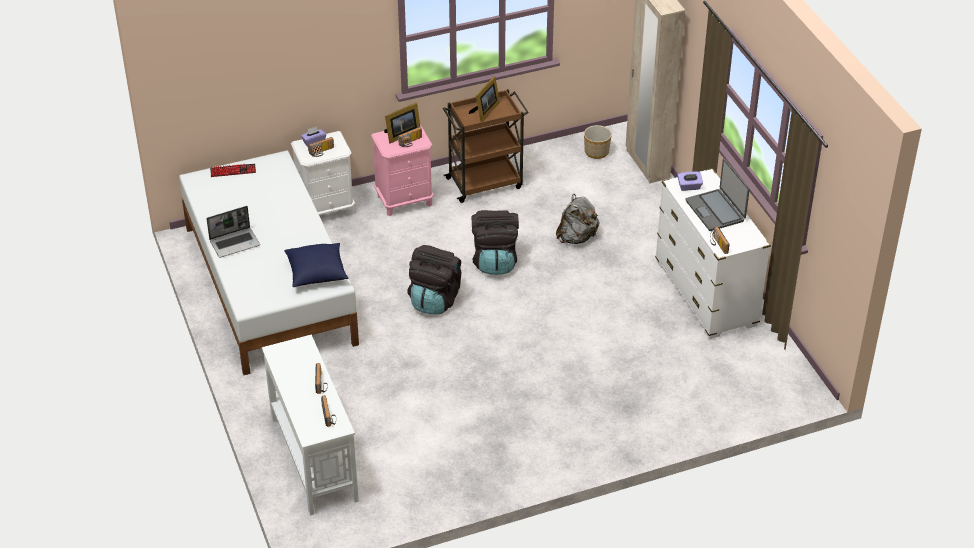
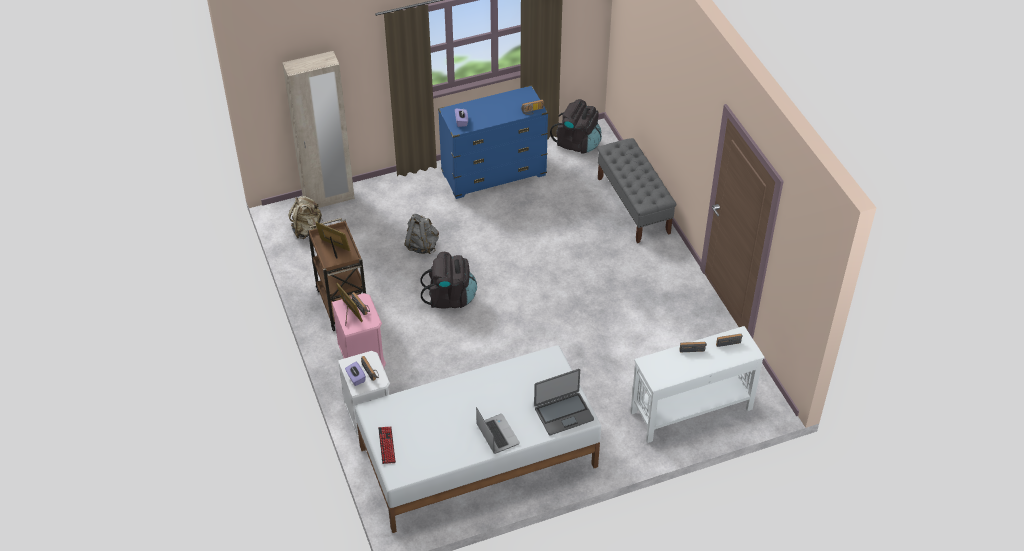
camera: 90 degrees left, 5 degrees up
(317, 273) = (539, 371): blue pillow -> none
(435, 299) = (499, 337): black backpack -> black backpack (577, 143)
(596, 152) = (307, 229): planter -> beige backpack
(661, 422) = (633, 206): none -> grey bench
(706, 294) = (494, 174): white dresser -> blue dresser
(715, 210) = (491, 109): laptop -> laptop (563, 413)

